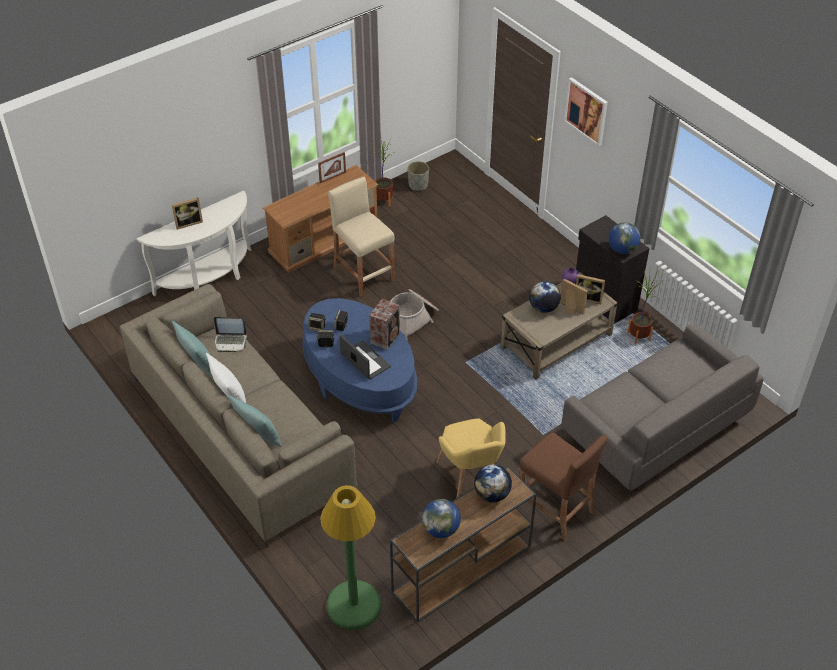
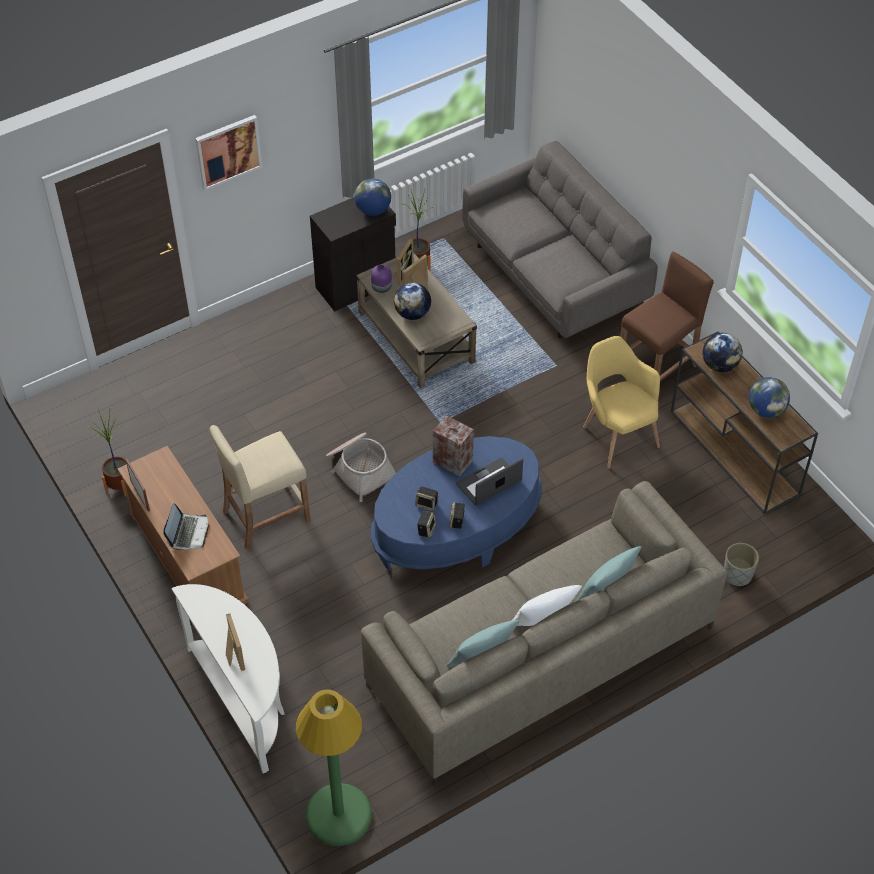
camera: 85 degrees left, 5 degrees up
(230, 341) = (443, 624): laptop -> laptop (188, 533)
(353, 605) = (783, 548): green floor lamp -> green floor lamp (338, 815)
(418, 185) = (97, 444): grey planter -> grey planter (737, 574)
(470, 479) = (616, 434): yellow armchair -> yellow armchair turned 105 degrees counterclockwise

